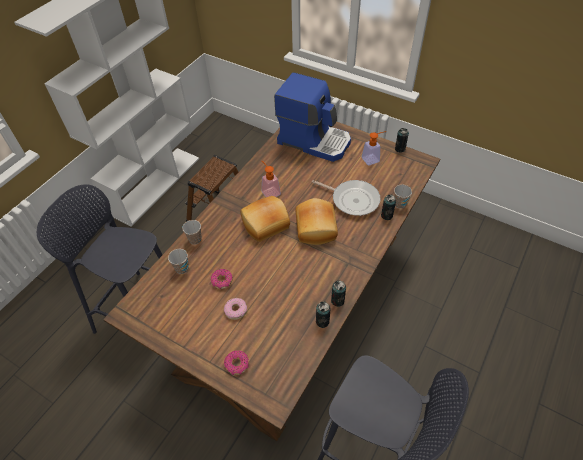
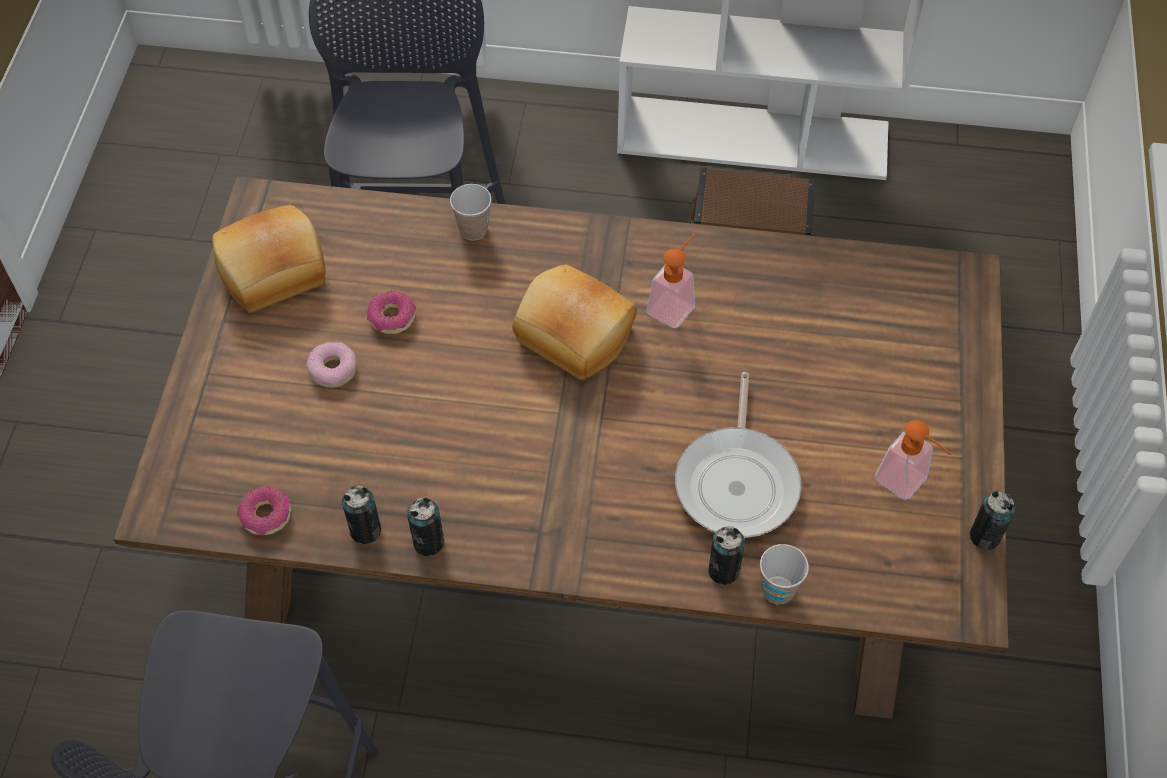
camera: 65 degrees right, 5 degrees up
(182, 269) = (393, 240): cup -> none
(237, 364) = (217, 418): donut -> donut (265, 515)
(314, 140) = (896, 333): coffee machine -> none
(317, 228) = (611, 436): bread -> bread (274, 273)

